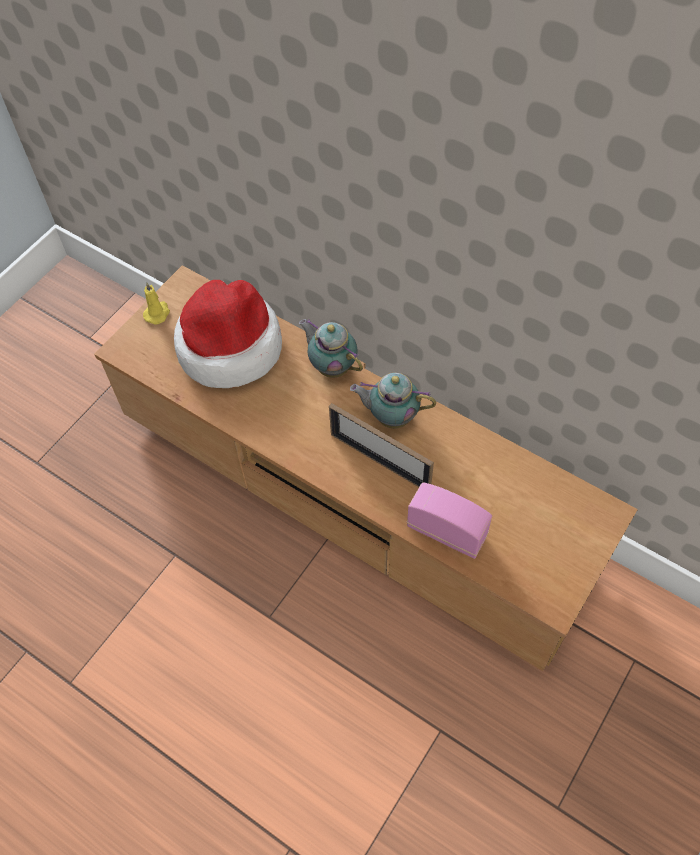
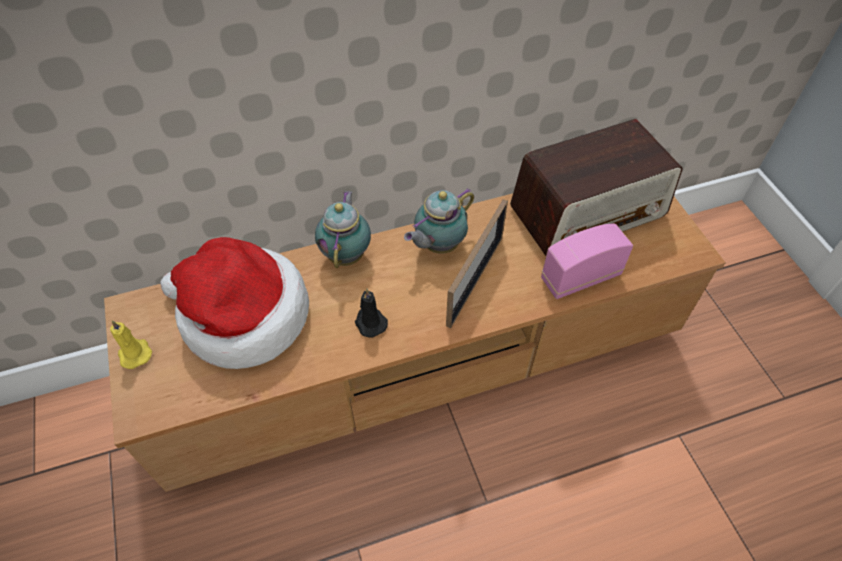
camera: 55 degrees left, 5 degrees down
(285, 421) = (370, 322): none -> black candle
(332, 366) = (347, 254): teapot -> teapot turned 105 degrees clockwise
(380, 461) = (475, 280): picture frame -> picture frame turned 45 degrees counterclockwise
(526, 498) = (588, 211): none -> radio

